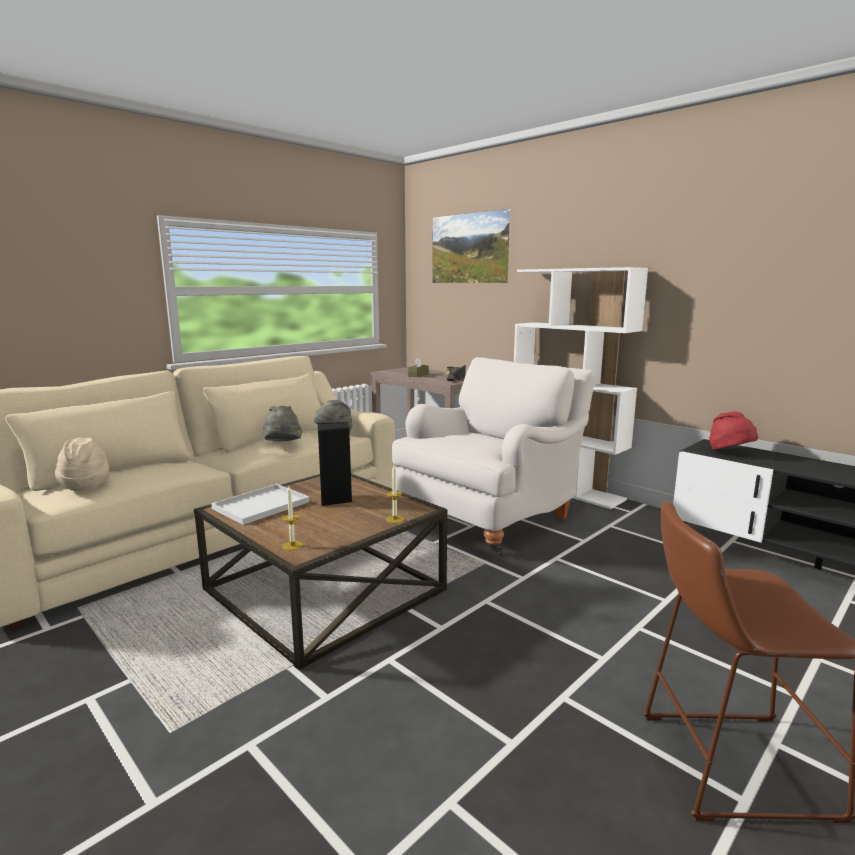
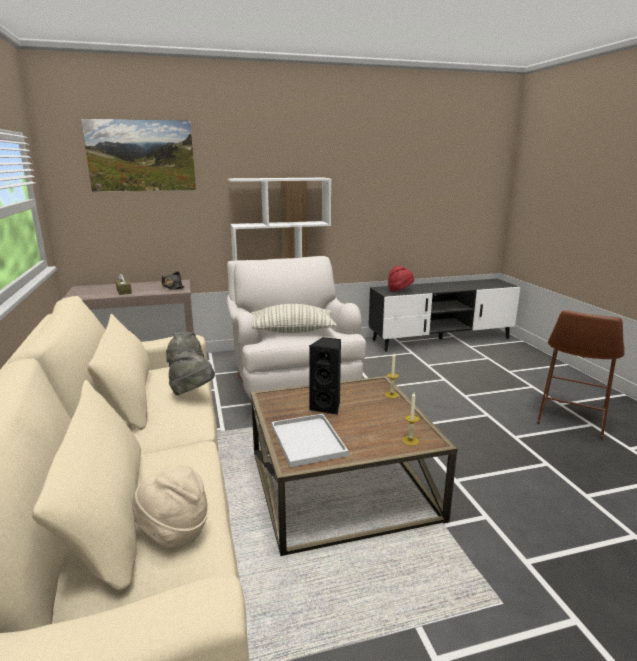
camera: 60 degrees left, 5 degrees up
(462, 440) = (292, 331): none -> pillow

